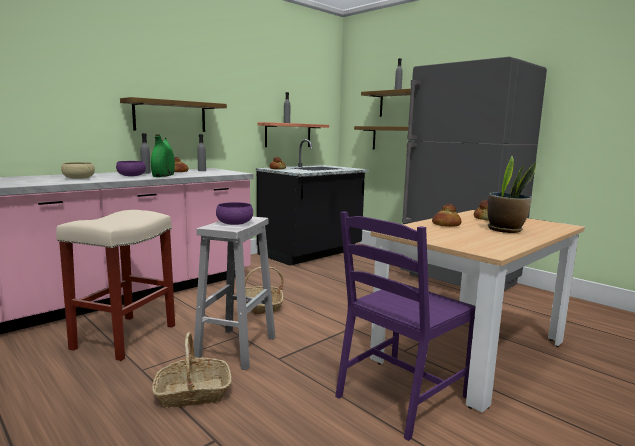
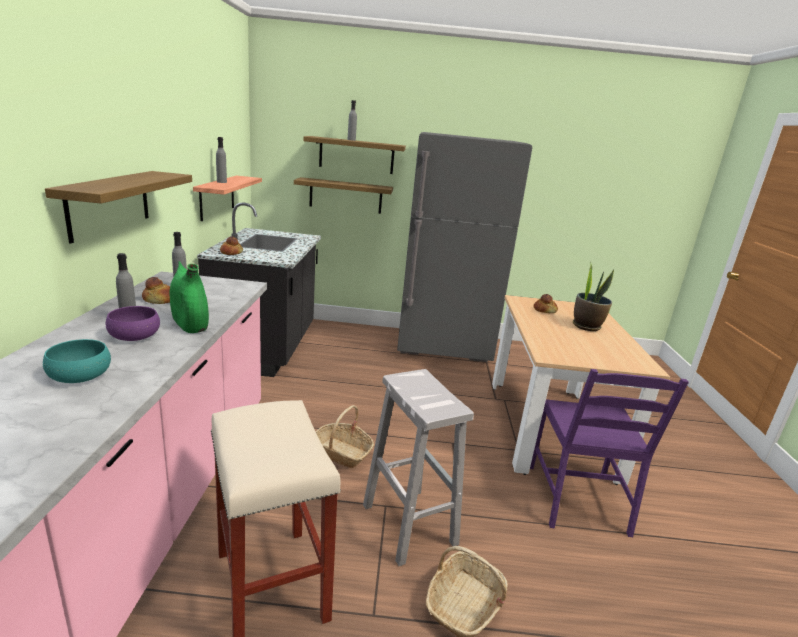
camera: 45 degrees left, 10 degrees up
(79, 178) = (80, 375): beige bowl -> turquoise bowl
(234, 223) = (427, 393): purple bowl -> none
(446, 225) = (548, 330): bread -> none

